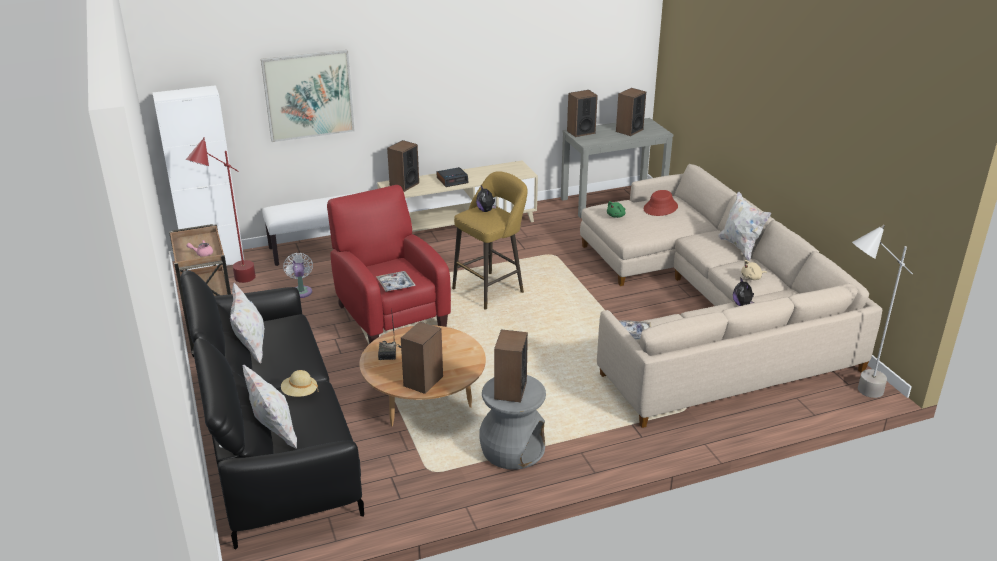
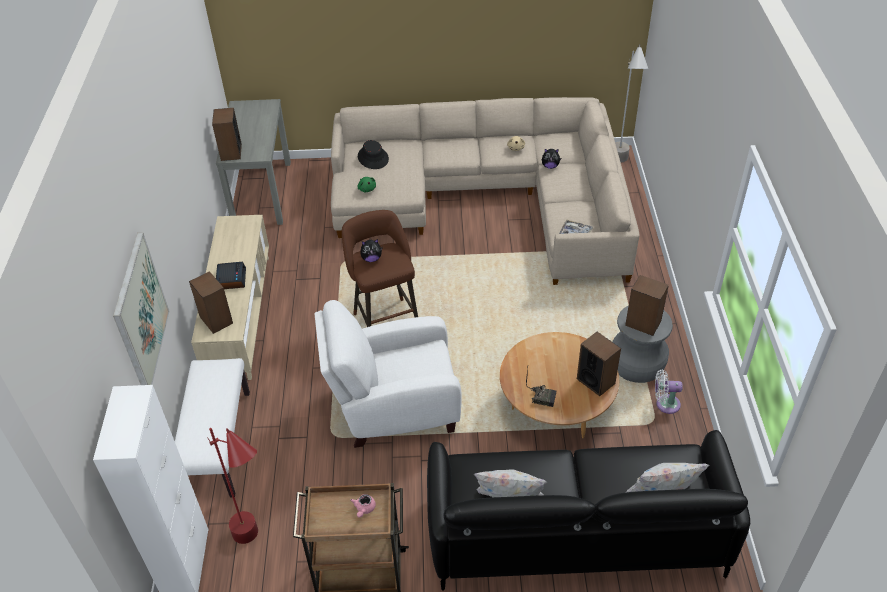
camera: 70 degrees left, 15 degrees up
(300, 393) = (601, 471): beige hat -> none
(301, 291) = (307, 478): white fan -> white fan (665, 404)
(390, 314) = (394, 407): red armchair -> white armchair
(395, 285) = (437, 367): tray -> none
(491, 289) = (385, 320): yellow stool -> brown stool
(629, 130) = (251, 121): speaker -> none
(660, 208) = (373, 158): red hat -> black hat
(740, 247) = (464, 138): white pillow -> none

